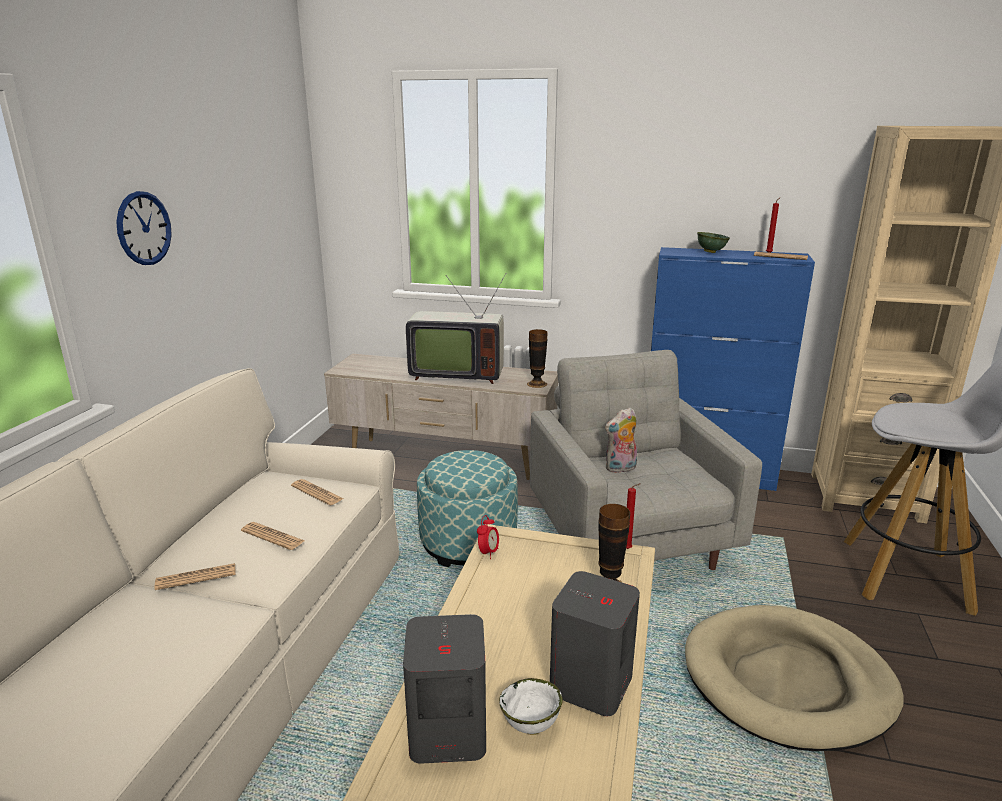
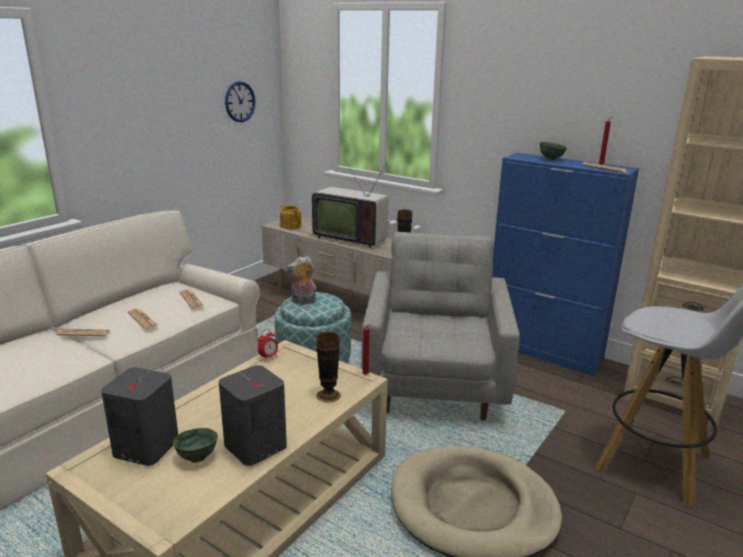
camera: 20 degrees right, 0 degrees up
(144, 228) = (121, 108): wall clock -> wall clock (240, 101)
(364, 368) = (290, 225): none -> teapot
(530, 726) = (196, 458): white bowl -> green bowl
(621, 469) = (420, 324): plush toy -> plush toy (303, 302)

